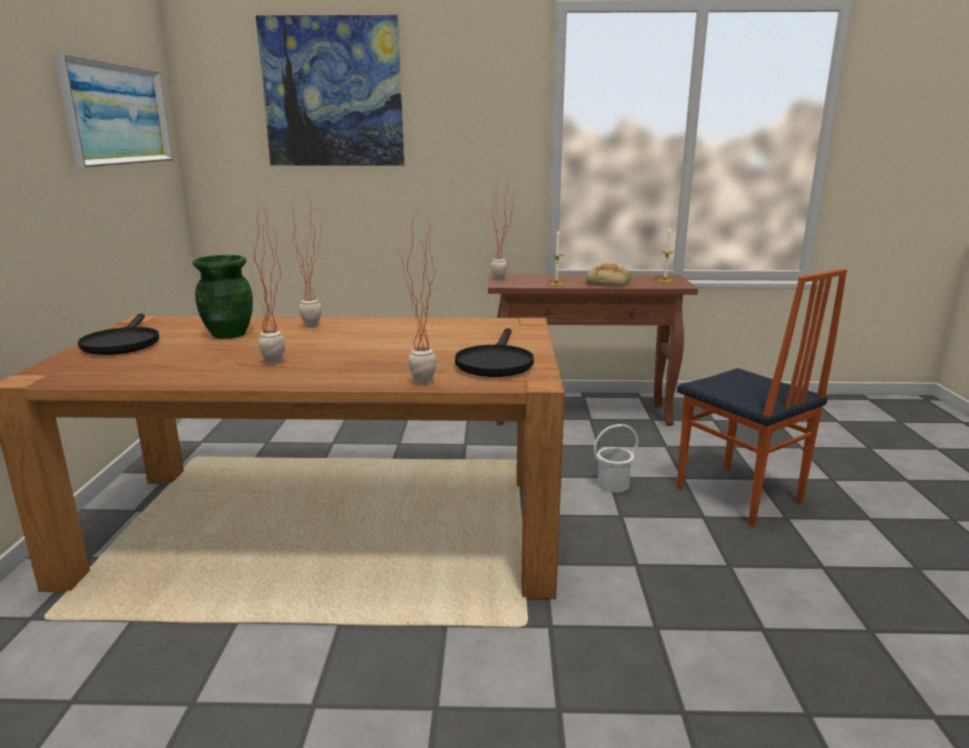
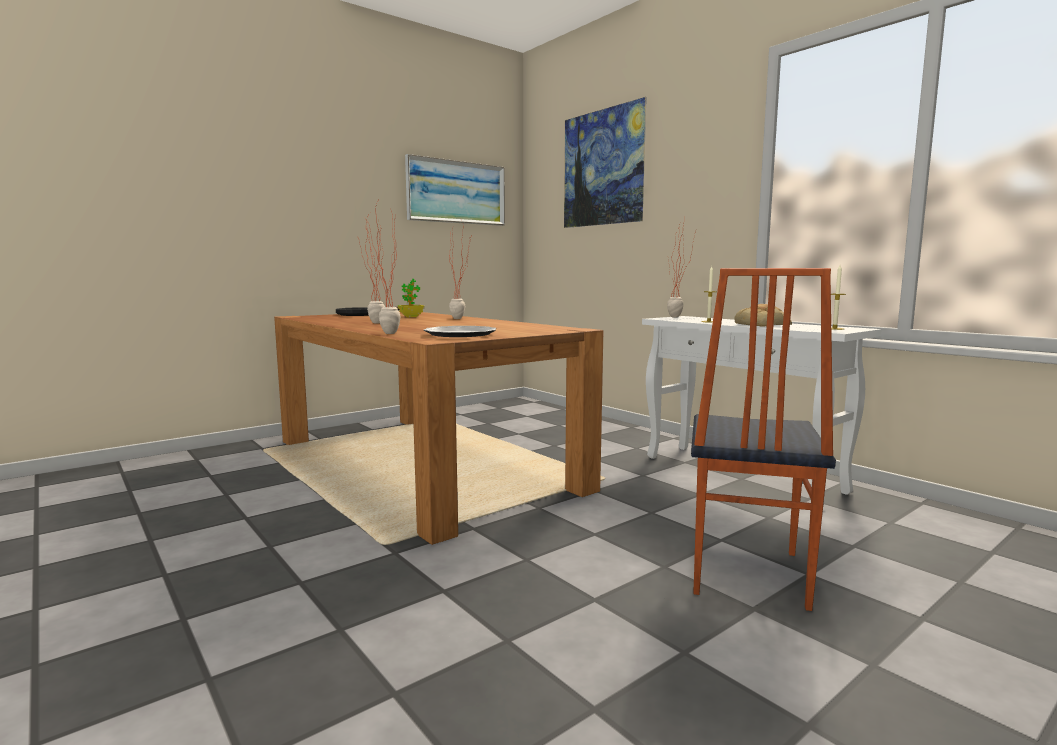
camera: 50 degrees right, 10 degrees down
(228, 334) = (411, 317): green vase -> potted plant
(495, 362) = (460, 334): black frying pan -> plate
(583, 414) = (742, 474): brown console table -> white console table
(612, 484) = (641, 517): white bucket -> none

